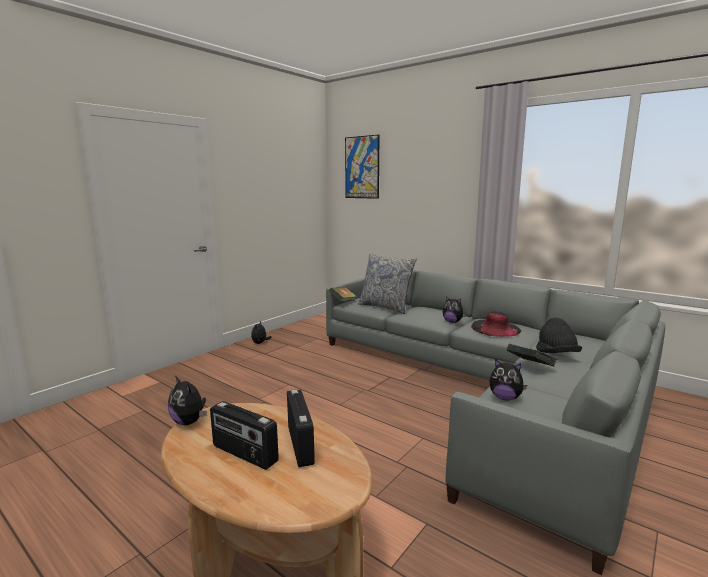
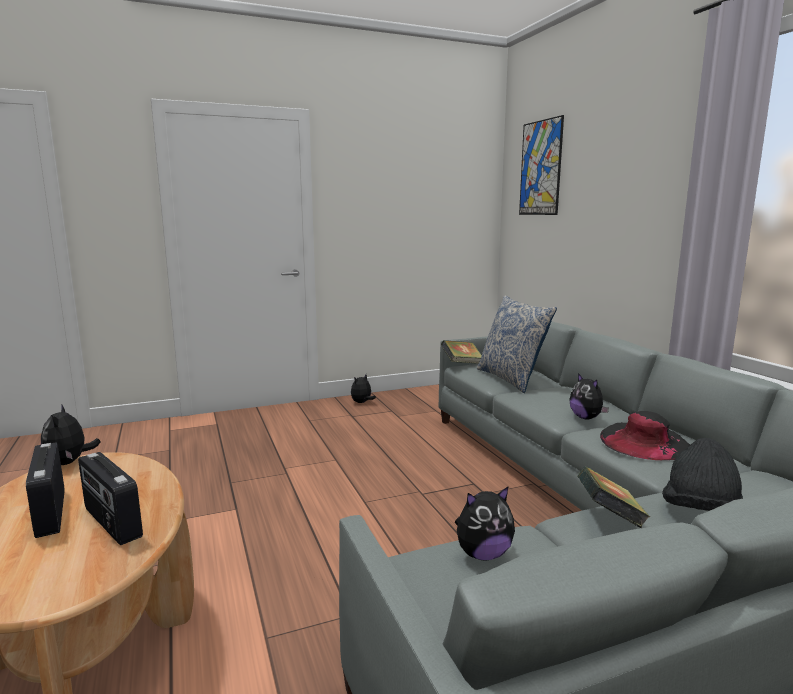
camera: 30 degrees right, 0 degrees up
(301, 445) = (111, 523): radio -> radio turned 120 degrees clockwise
(505, 398) = (483, 554): plush toy -> plush toy turned 75 degrees counterclockwise

